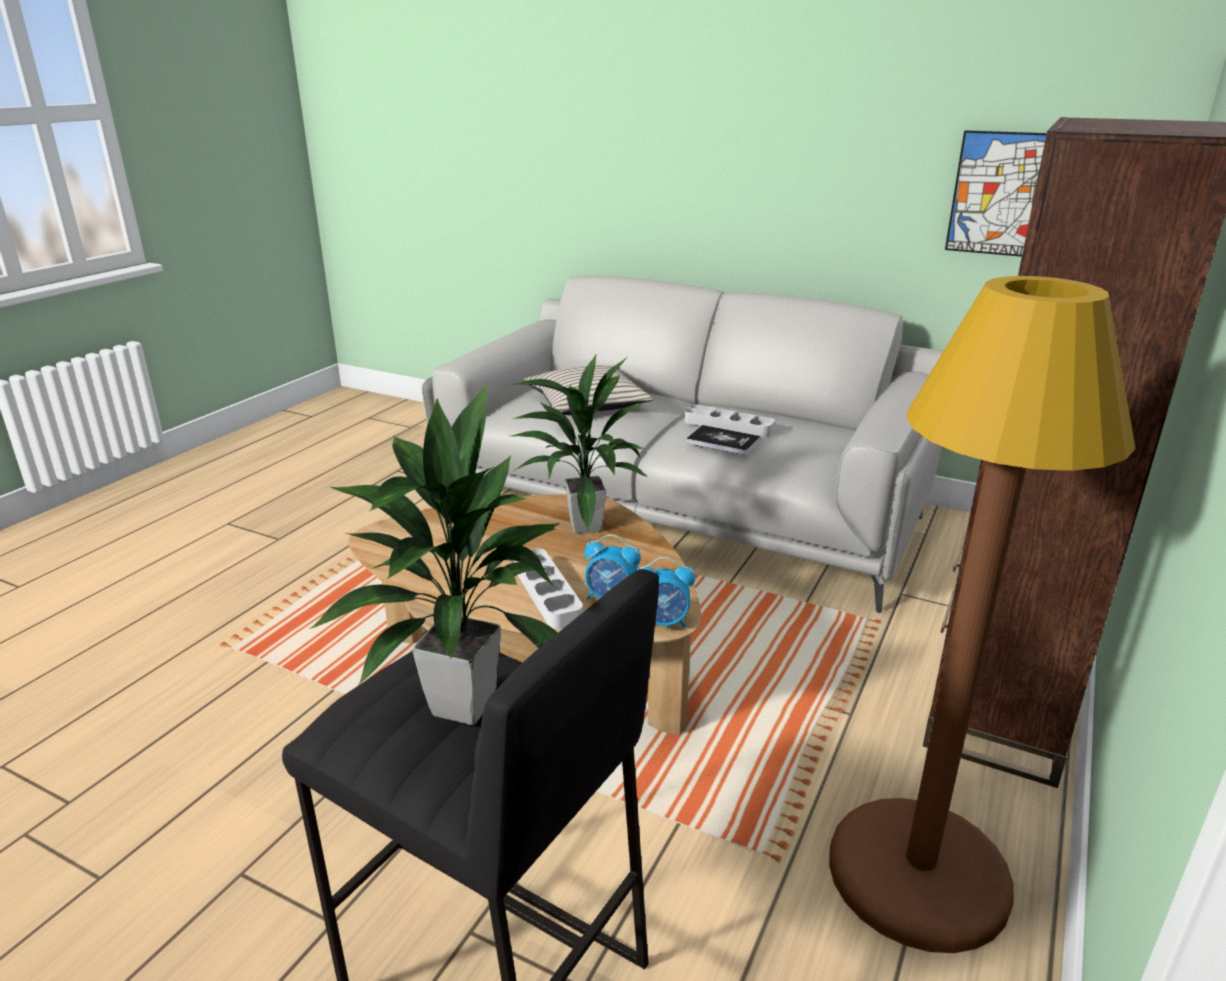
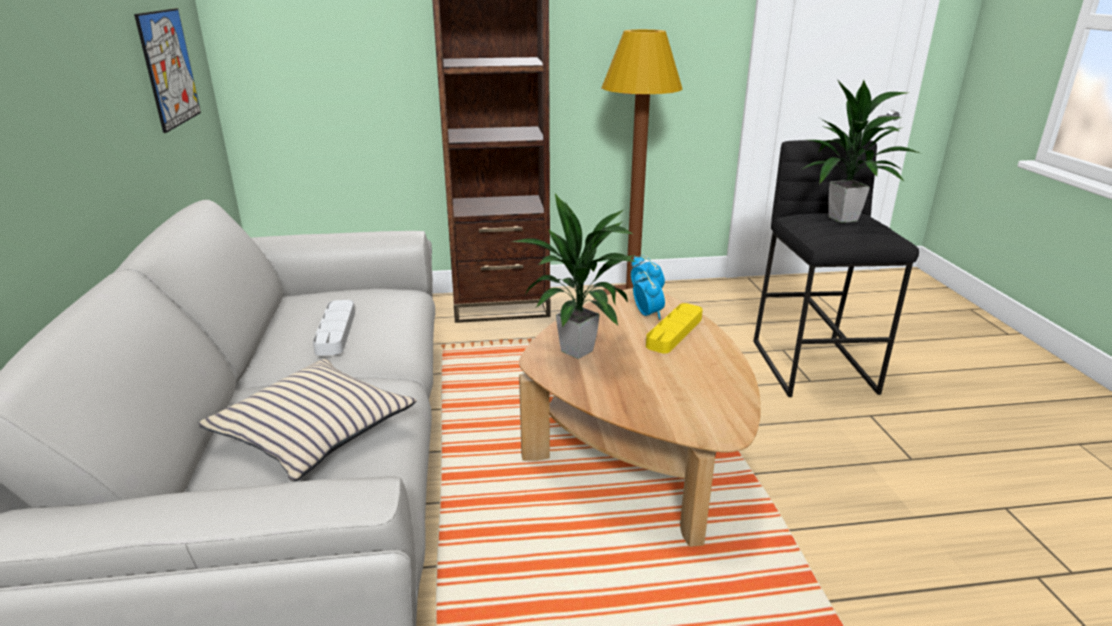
camera: 125 degrees left, 0 degrees up
(547, 593) = (674, 332): grey tray -> yellow tray
(723, 441) = (378, 325): book -> none

